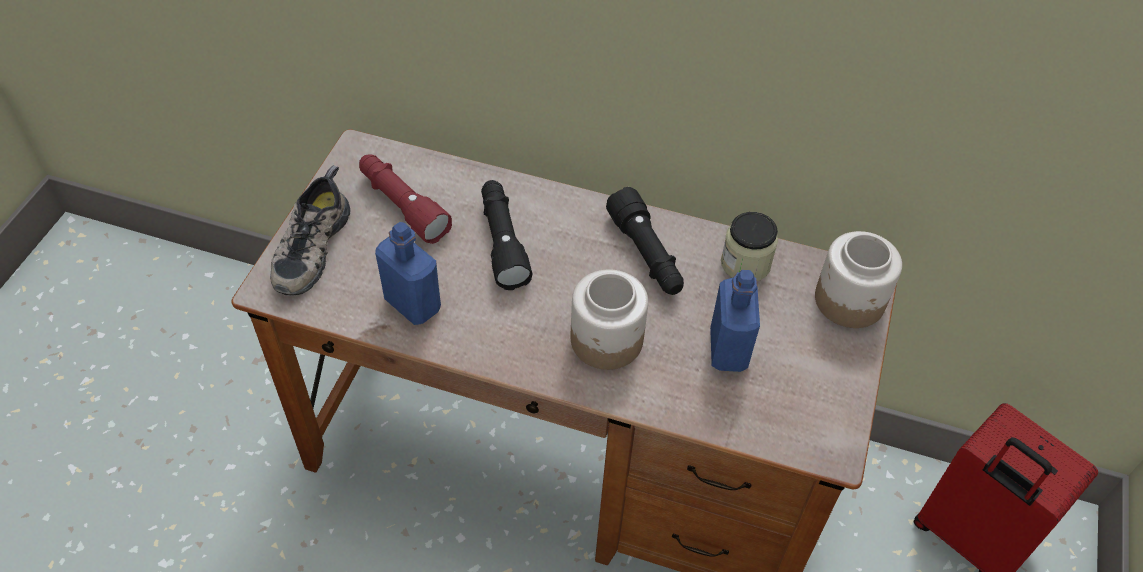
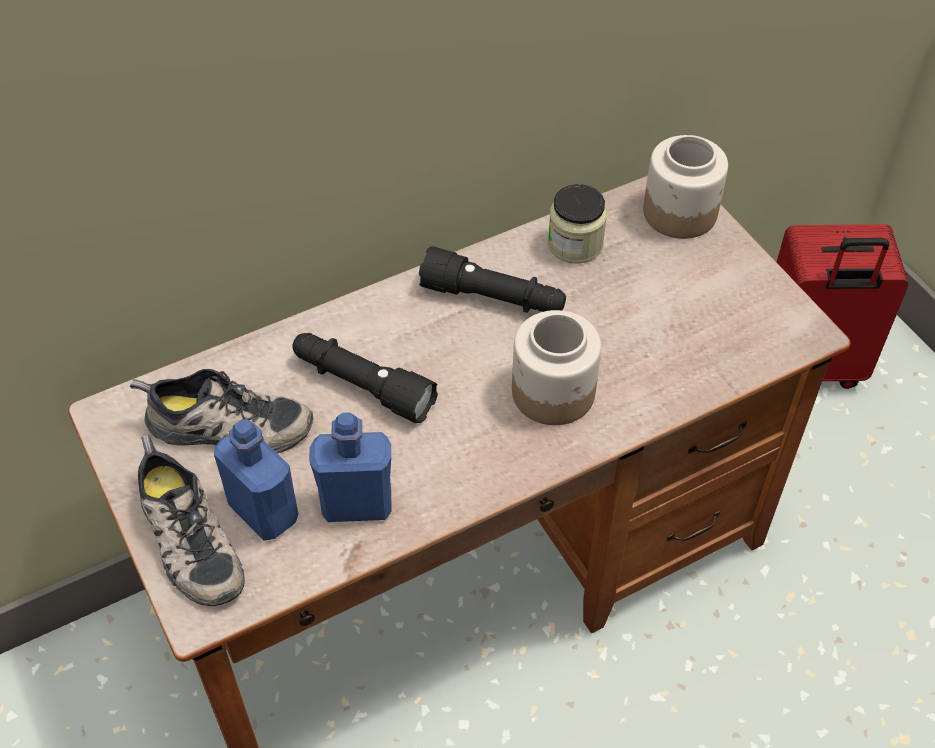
camera: 45 degrees left, 0 degrees up
(402, 206) = (227, 429): red flashlight -> shoe
(728, 350) = (648, 321): blue bottle -> blue bottle (264, 512)

